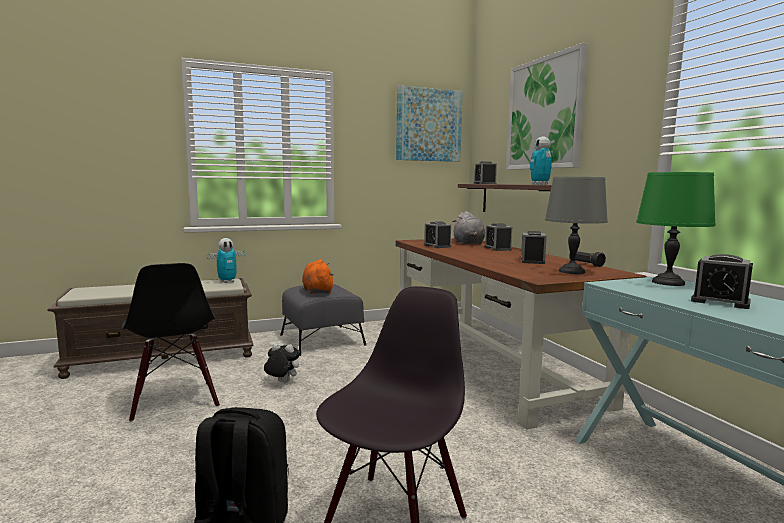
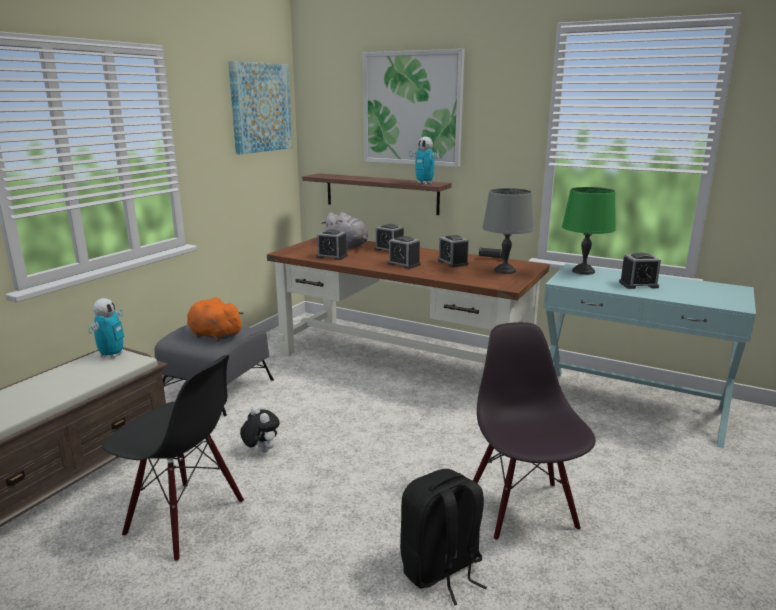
camera: 40 degrees left, 10 degrees up
(282, 382) = (261, 450): plush toy -> plush toy turned 75 degrees clockwise
(484, 183) = (338, 176): alarm clock -> alarm clock (404, 264)

